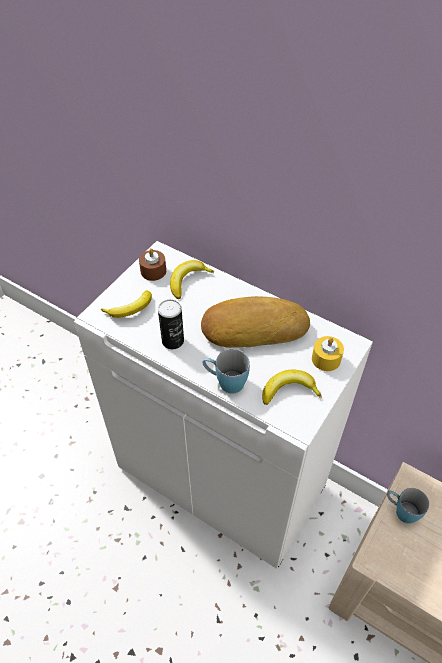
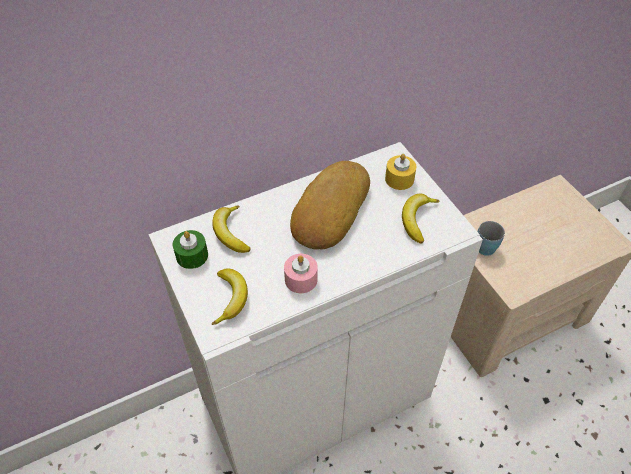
camera: 60 degrees left, 0 degrees up
(153, 271) = (192, 255): brown candle -> green candle
(173, 341) = (301, 279): can -> pink candle
(225, 382) = (379, 260): blue mug -> none

